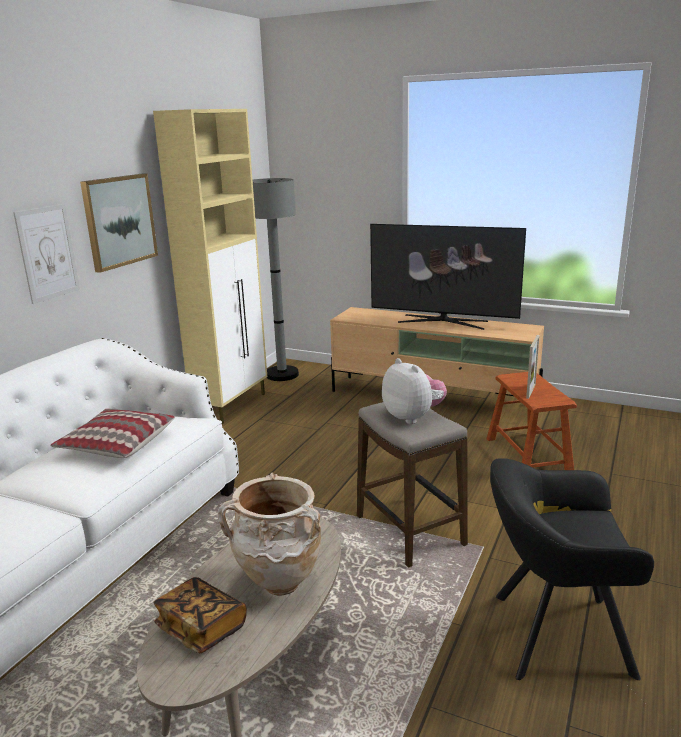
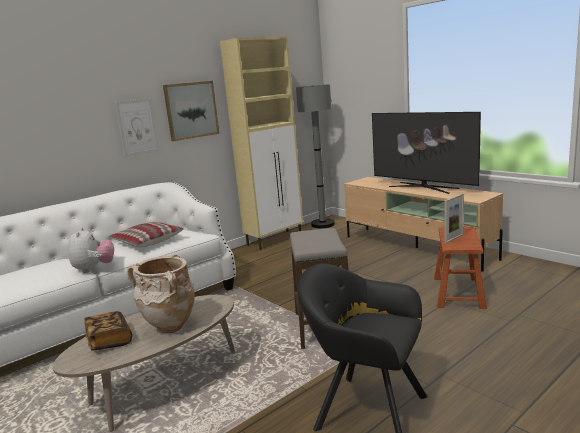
camera: 25 degrees right, 5 degrees down
(413, 417) = (318, 240): plush toy -> plush toy (94, 269)

